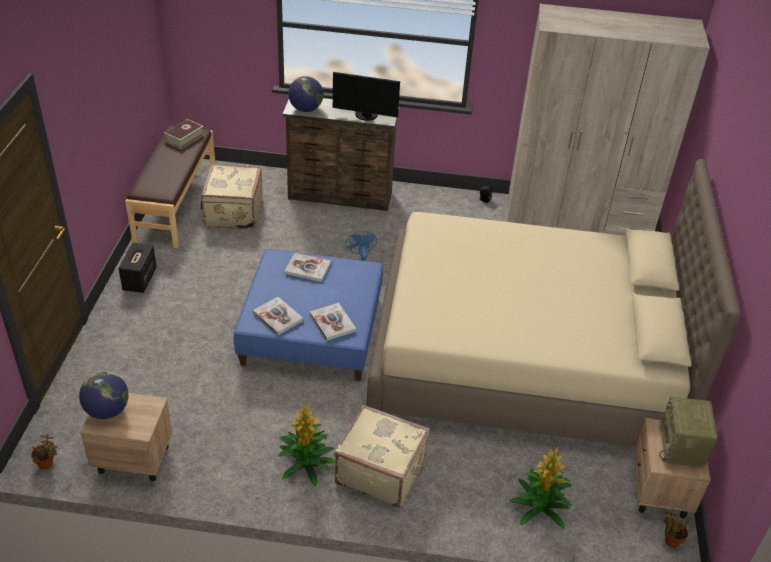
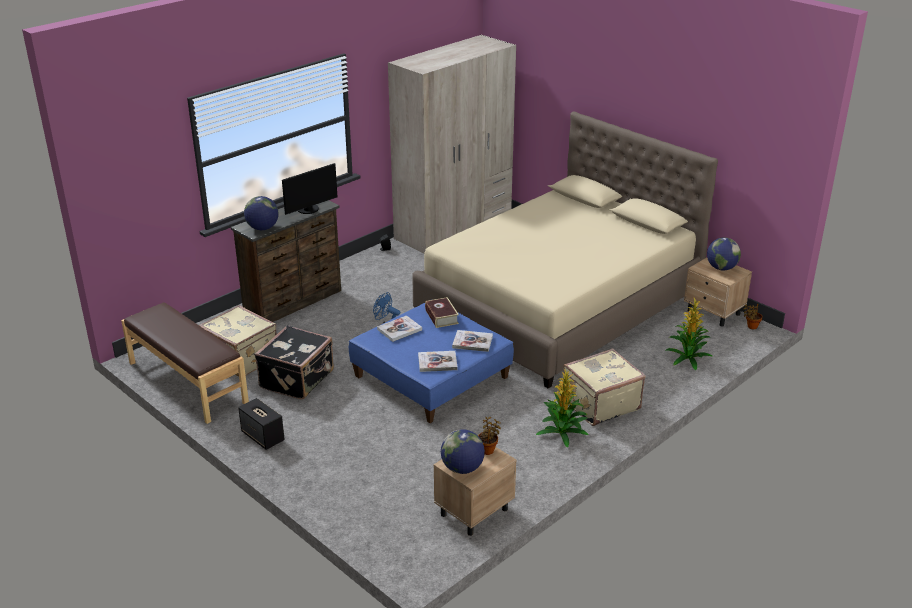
camera: 50 degrees left, 10 degrees down
(47, 464) = (431, 560): potted plant -> potted plant (488, 450)
(184, 138) = (158, 317): book -> book (441, 317)
(233, 257) = (298, 379): none -> black suitcase
(682, 447) = (721, 268): radio -> globe

